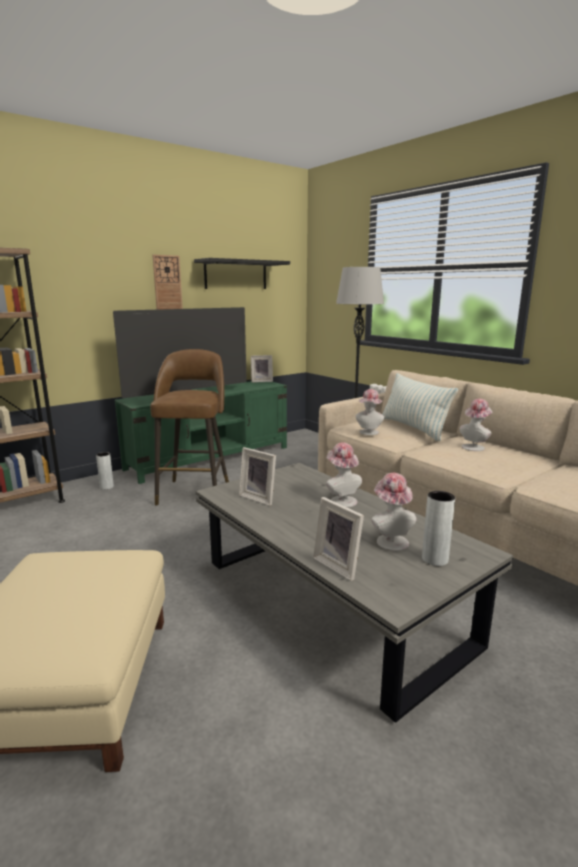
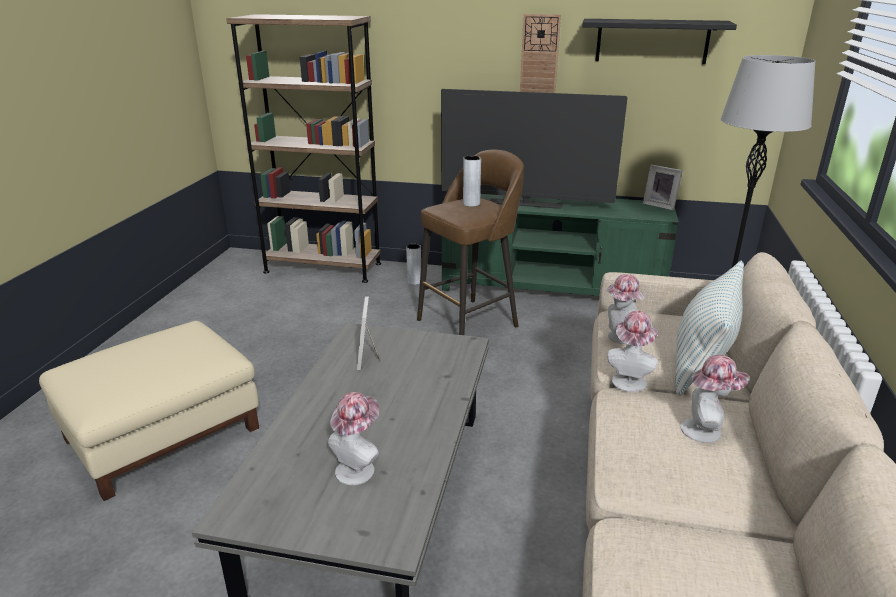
camera: 50 degrees right, 10 degrees up
(339, 565) = (275, 457): picture frame -> none
(341, 500) = (421, 402): hat -> hat (629, 379)
(435, 559) = (343, 513): grey vase -> grey vase (471, 204)

